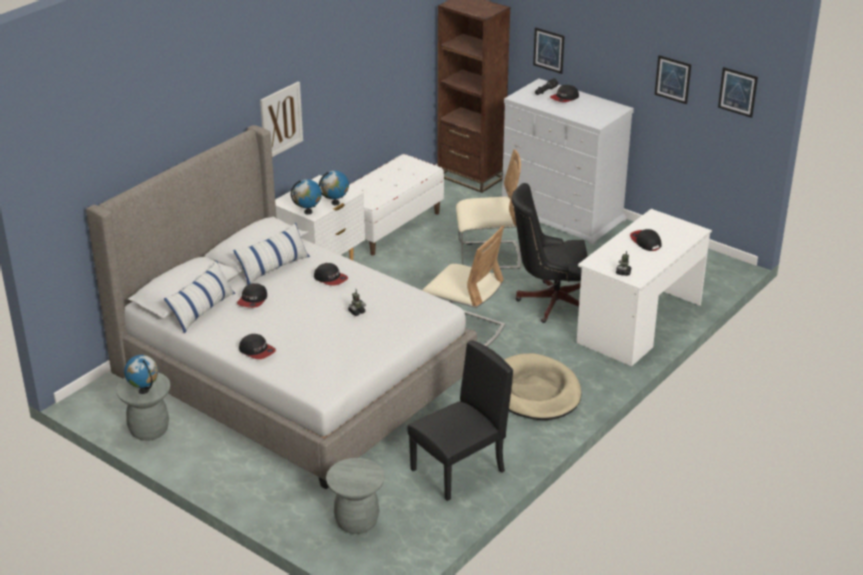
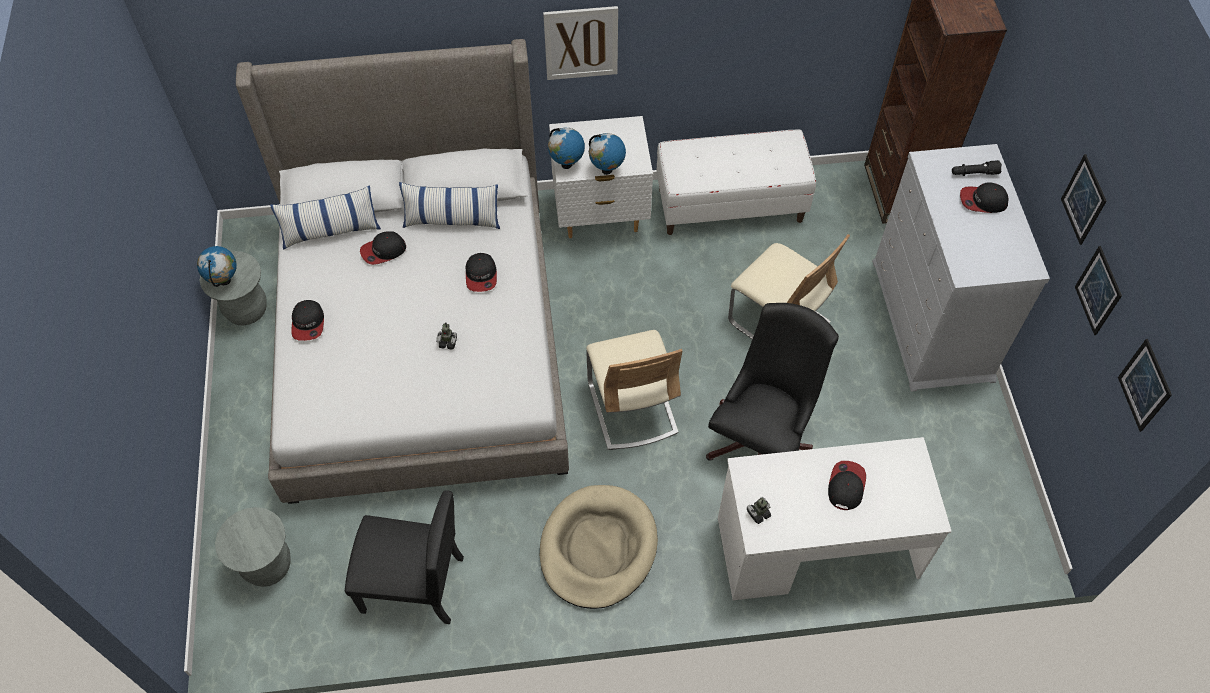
camera: 45 degrees right, 25 degrees up
(548, 50) = (1019, 120): picture -> picture (1083, 199)
(550, 302) = (761, 438): black office chair -> black office chair turned 75 degrees clockwise

